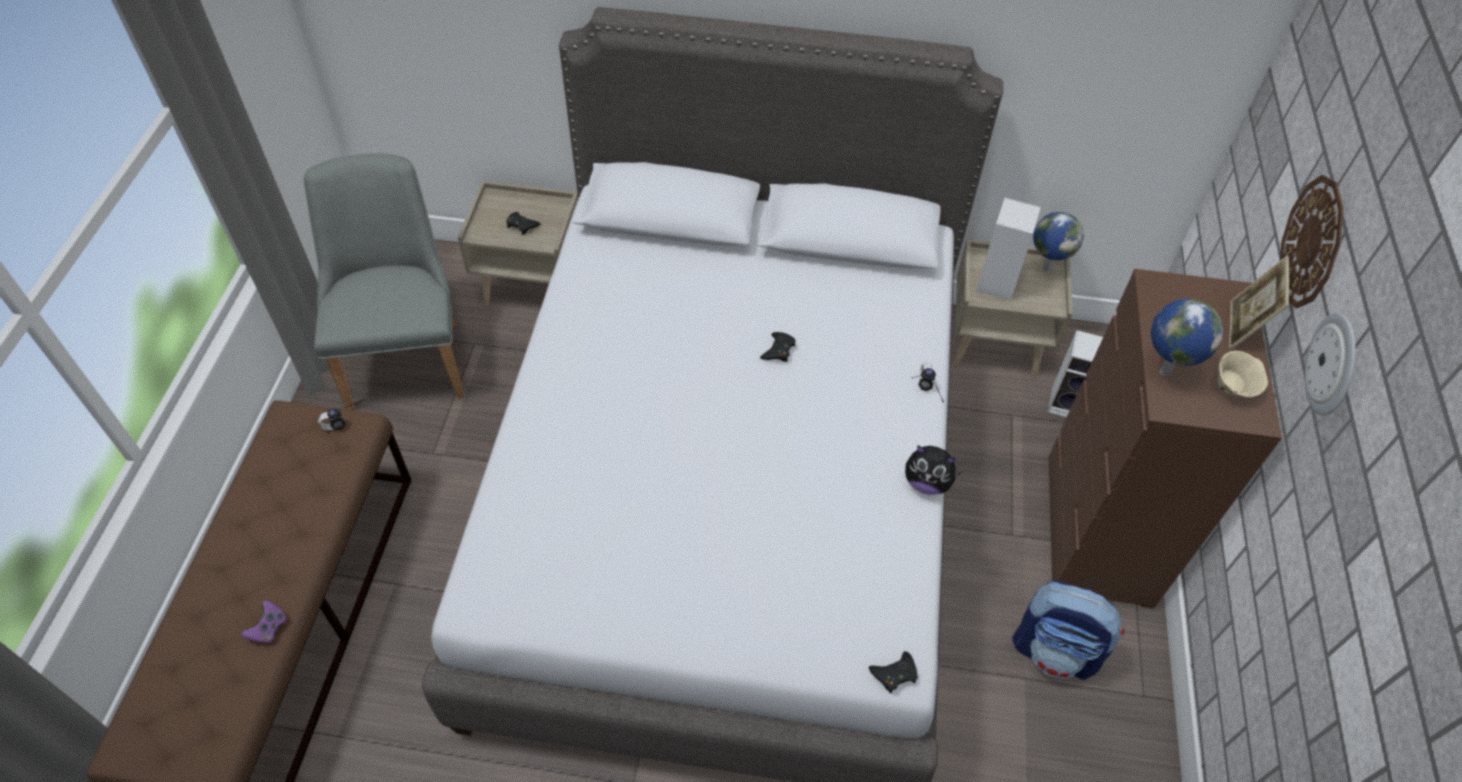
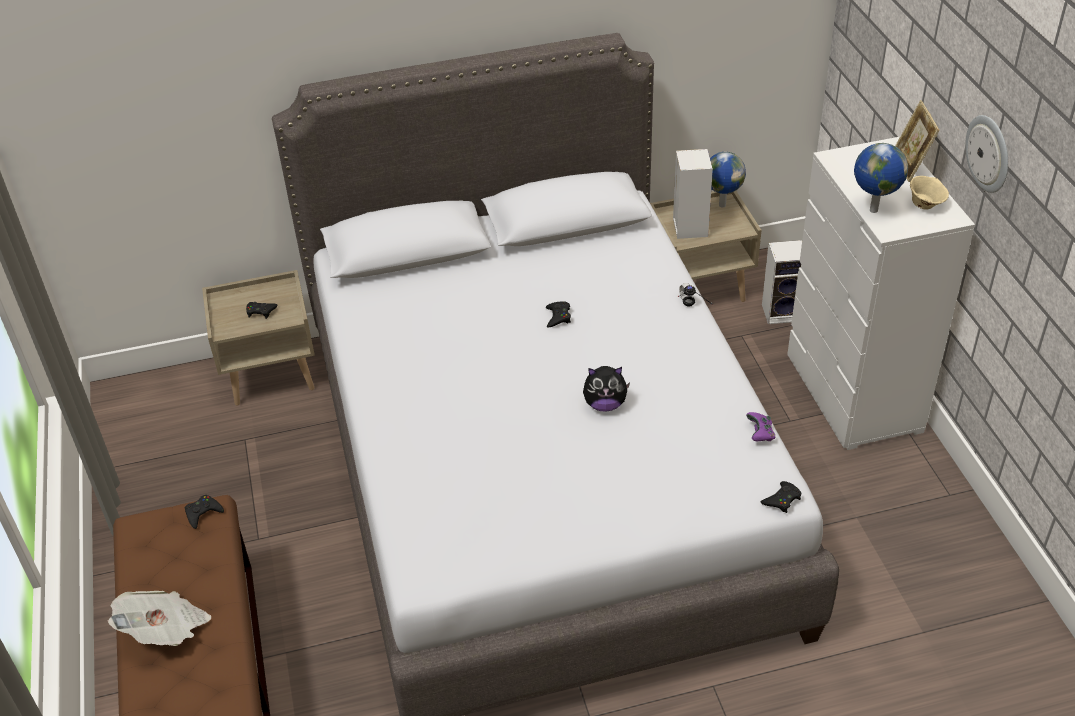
camera: 20 degrees left, 10 degrees down
(249, 540) = (166, 630): none -> newspaper
(269, 628) = (229, 688): purple game controller -> purple game controller (760, 434)
(349, 427) = (203, 513): headphones -> black game controller
(407, 354) = (185, 469): grey chair -> none
(927, 483) = (729, 367): plush toy -> plush toy (605, 404)
(1055, 651) = (868, 489): backpack -> none
(1097, 531) = (853, 394): brown dresser -> white dresser
(1312, 242) = (934, 84): wall clock -> none

